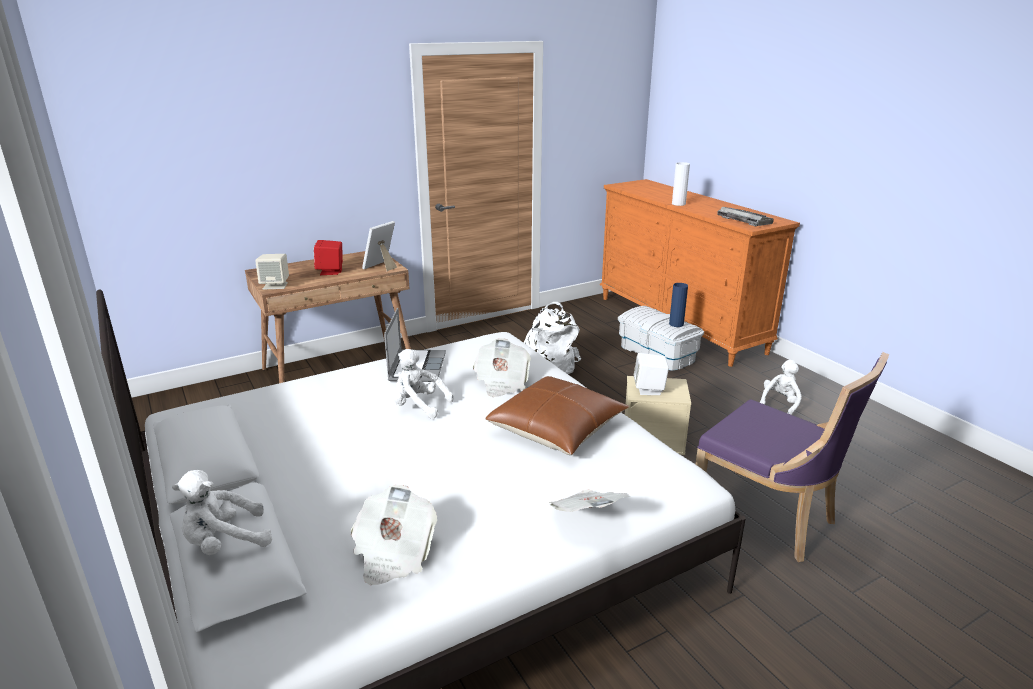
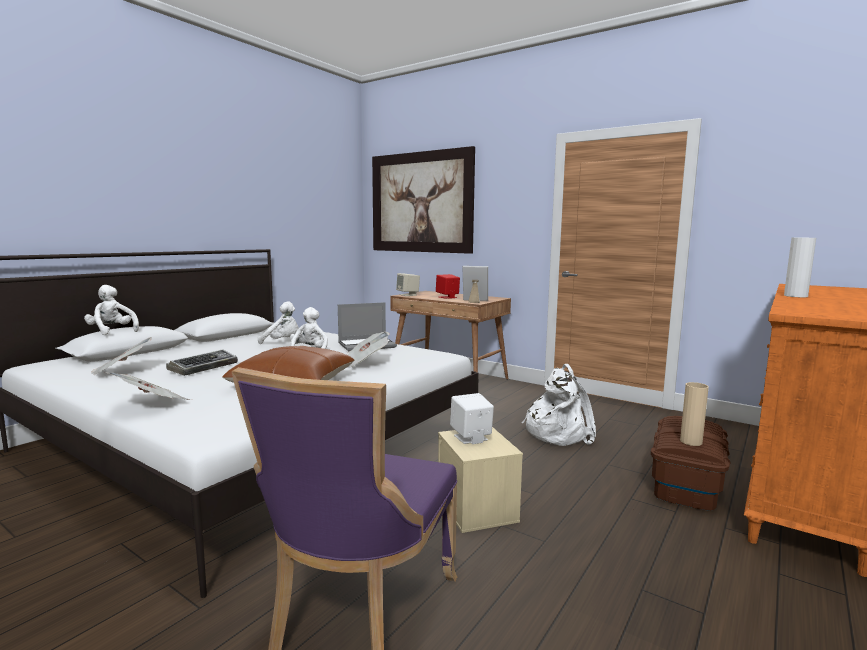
camera: 65 degrees right, 15 degrees down
(207, 137) = (421, 202): none -> picture
(657, 353) = (686, 483): white storage box -> brown storage box
(676, 324) = (691, 442): blue vase -> beige vase
(743, 220) = (816, 310): keyboard -> keyboard (204, 367)
(780, 403) = (701, 604): white plush toy -> white plush toy (283, 342)

